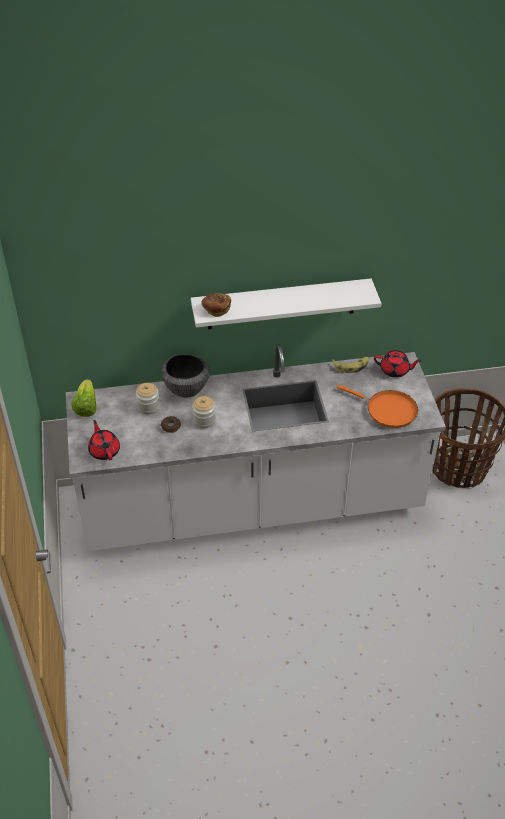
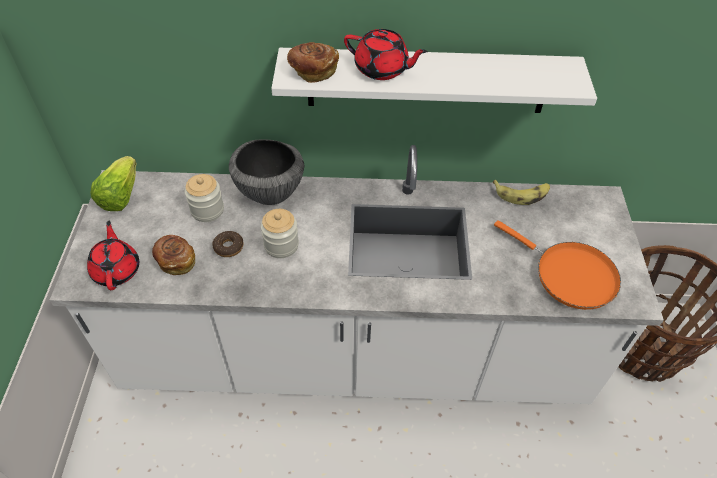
camera: 10 degrees right, 5 degrees up
(140, 439) = (176, 261): none -> bread
(395, 370) = (588, 211): red teapot -> red teapot (382, 69)

